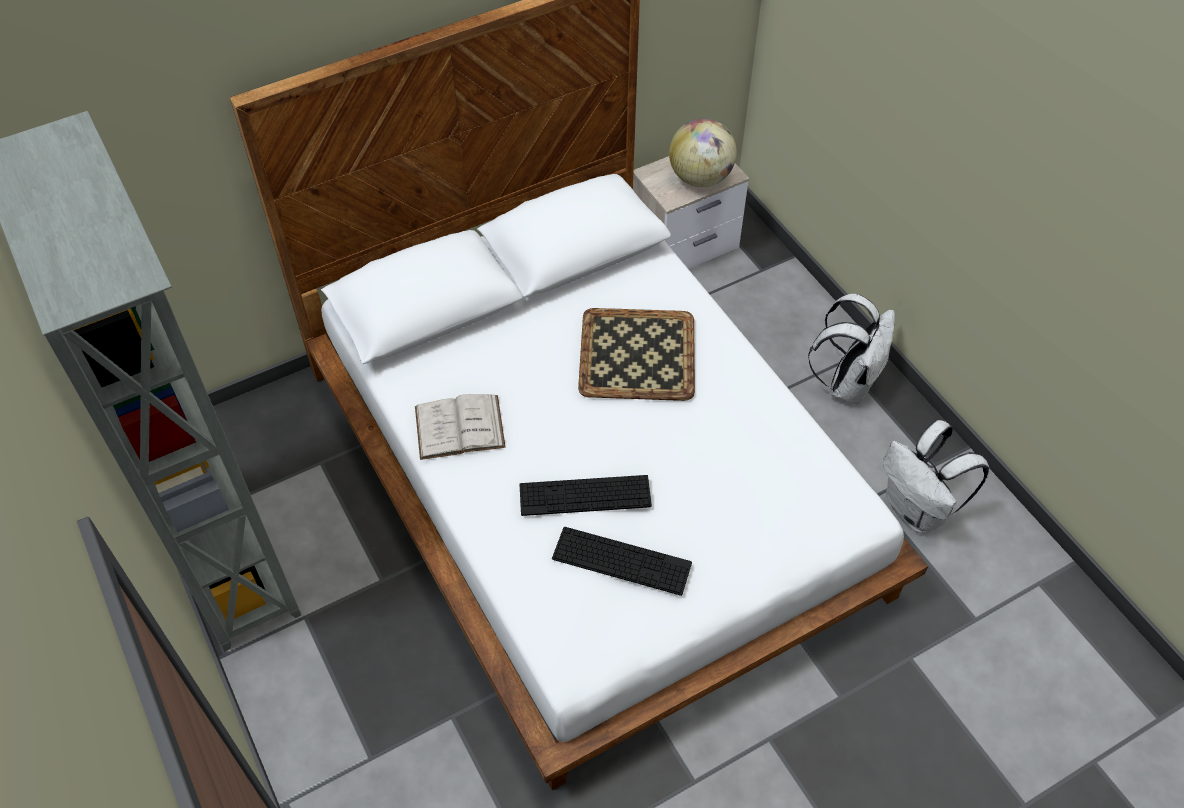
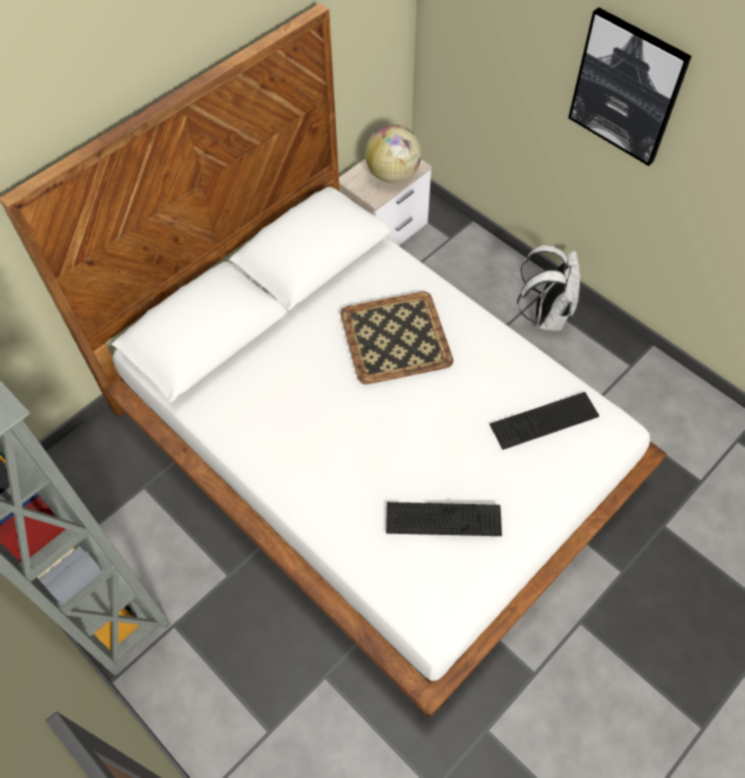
camera: 15 degrees left, 5 degrees up
(459, 427) = (269, 436): white book -> none
(585, 495) = (394, 470): keyboard -> keyboard (544, 420)
(917, 511) = (631, 406): white backpack -> none
(960, 119) = (627, 87): none -> picture

